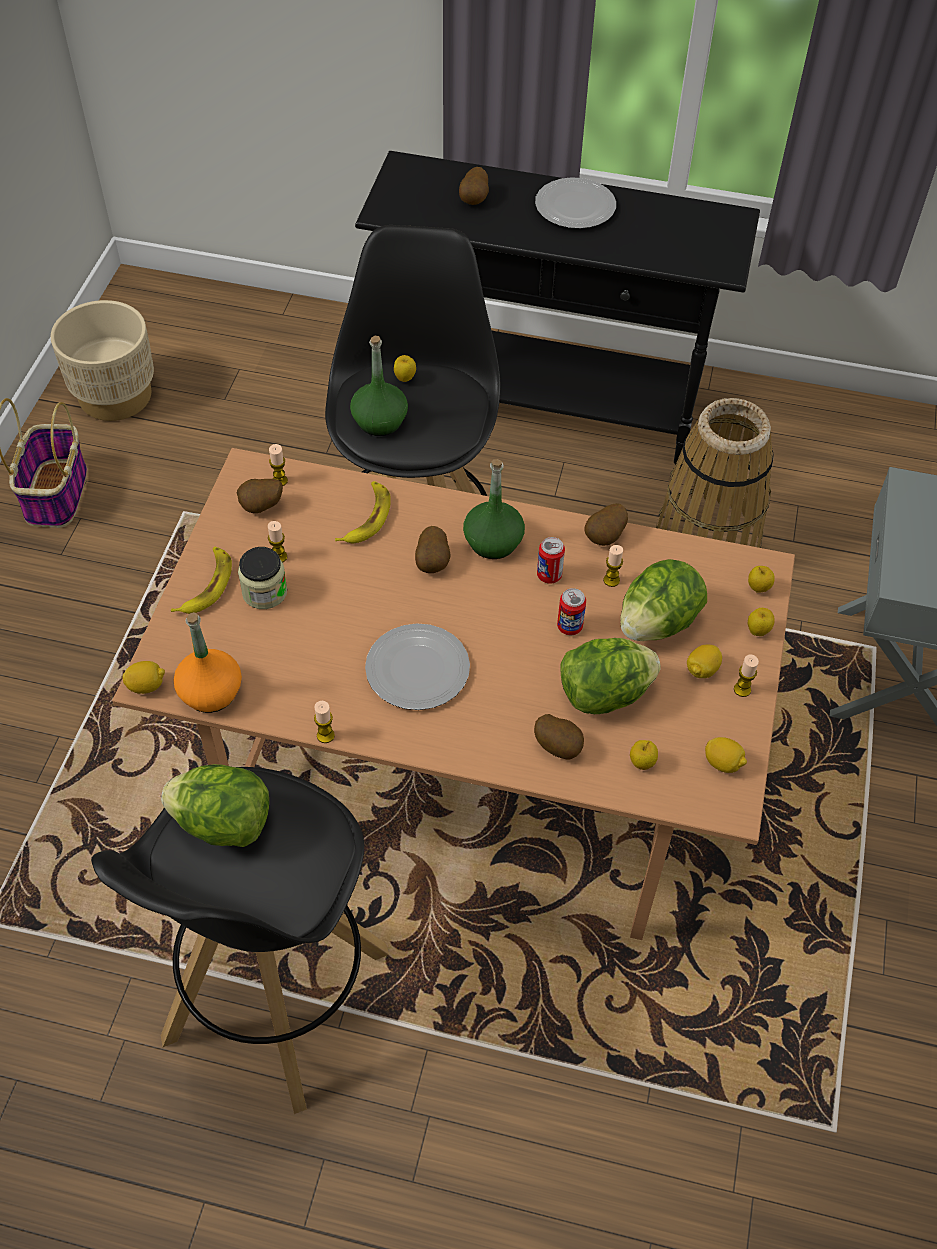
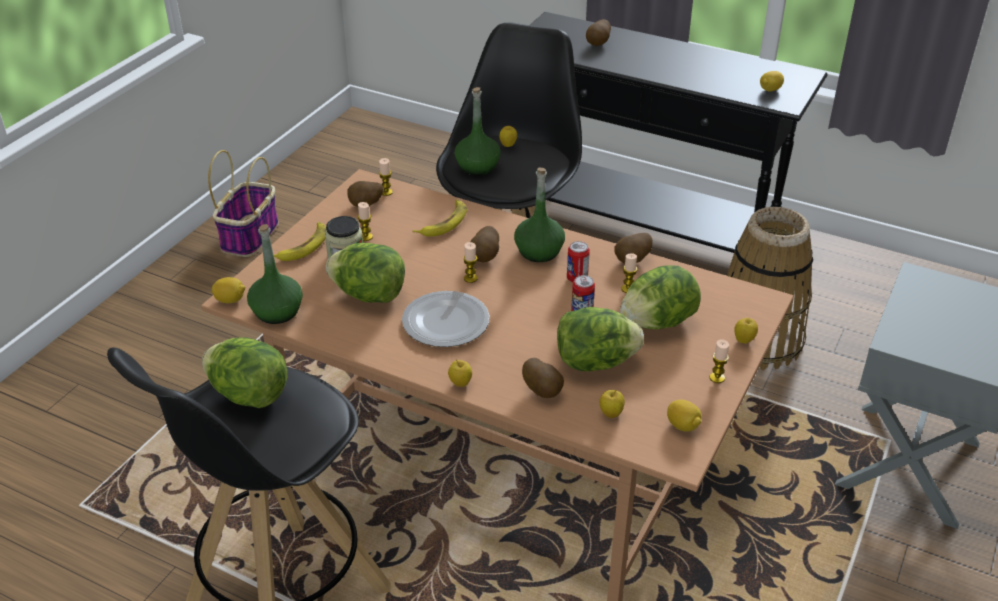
camera: 15 degrees right, 15 degrees down
(115, 396) = (317, 183): beige planter -> none
(210, 692) = (277, 311): orange bottle -> green bottle
(313, 646) = (369, 295): none -> lettuce
(325, 735) = (354, 352): candle -> candle (470, 278)
(574, 207) = (675, 55): plate -> none
(702, 670) = (685, 359): lemon -> lemon (770, 90)
(758, 589) = (753, 312): apple -> apple (460, 384)

